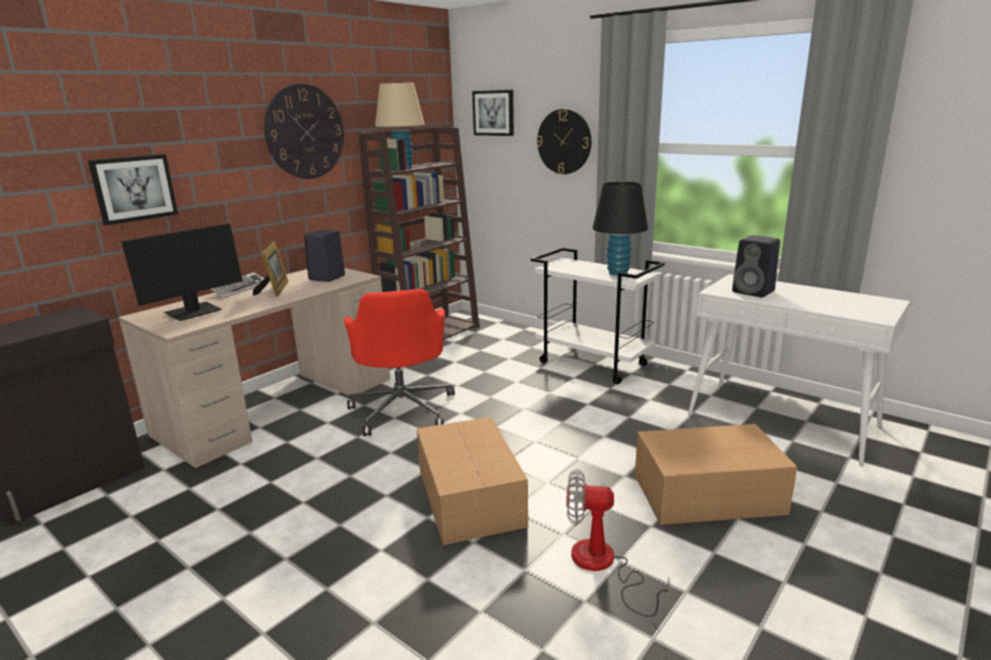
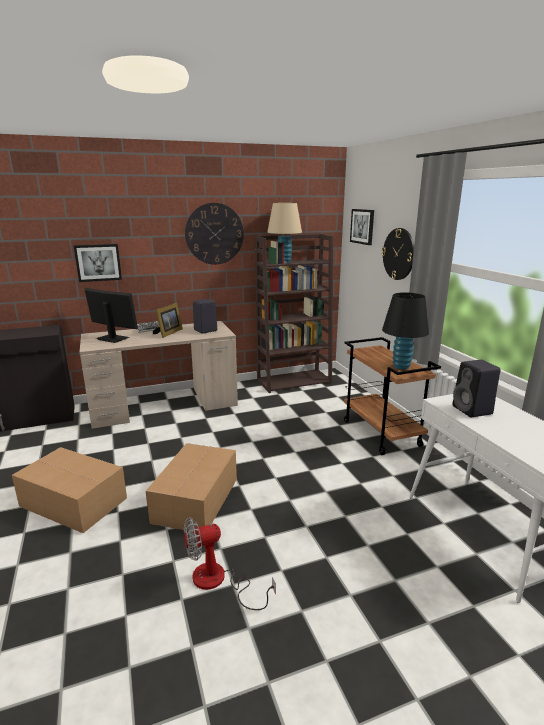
camera: 30 degrees right, 0 degrees up
(193, 312) = (112, 338): monitor -> monitor turned 135 degrees counterclockwise
(403, 409) = (223, 428): red office chair -> none
(594, 364) = (382, 434): white cart -> brown cart
(603, 566) = (218, 582): fan -> fan turned 60 degrees counterclockwise
(710, 494) = (351, 567): cardboard box -> cardboard box (74, 503)

